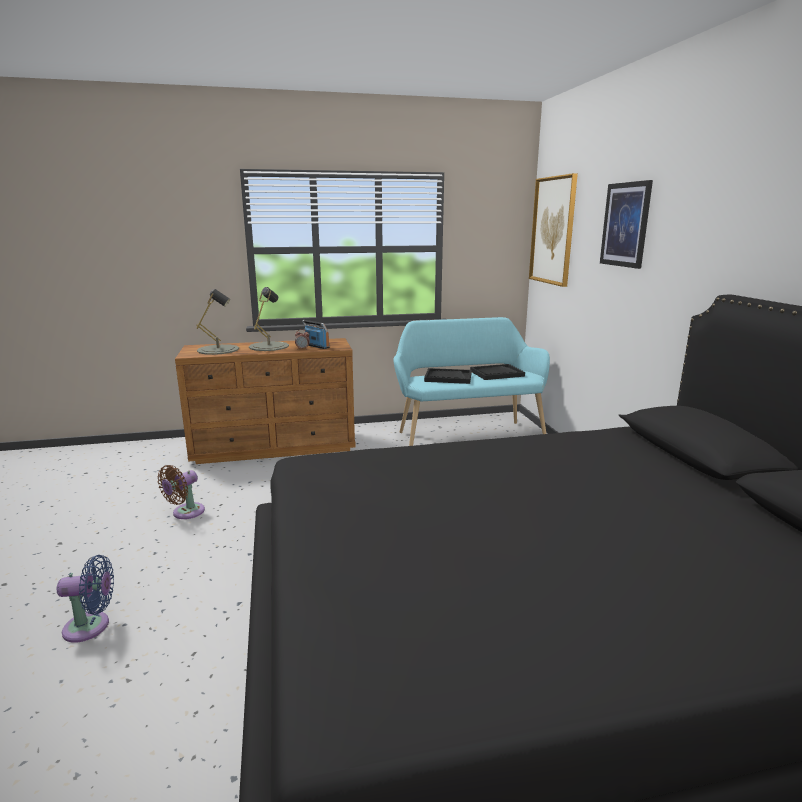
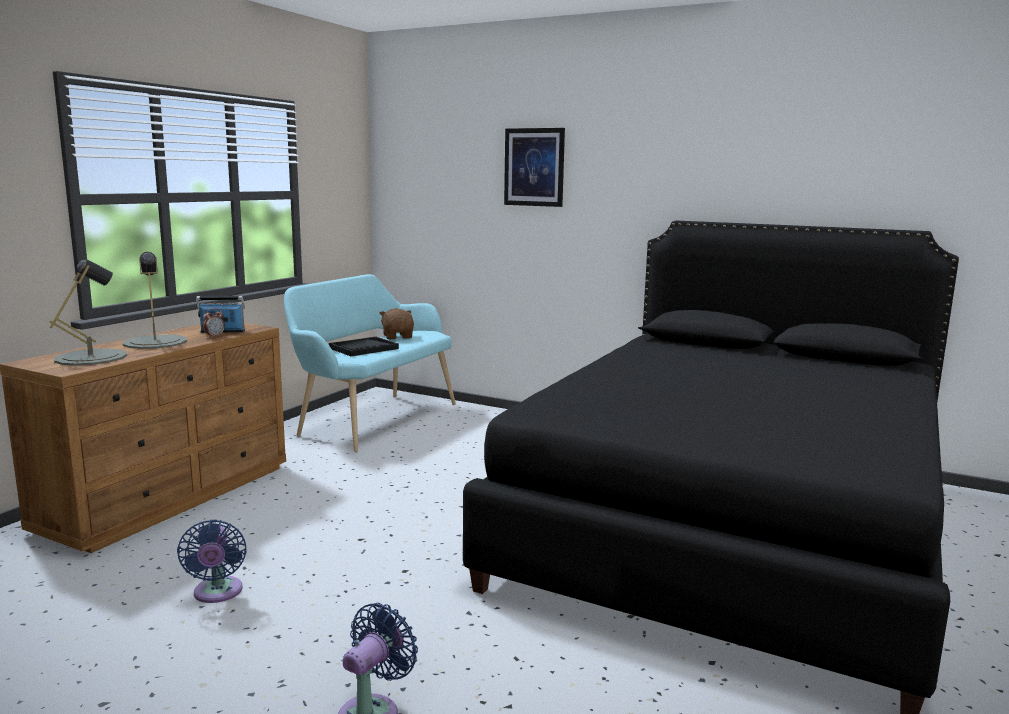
camera: 50 degrees left, 5 degrees down
(185, 513) = (217, 593): brown fan -> blue fan
(496, 373) = (398, 336): black tray -> brown plush toy
(553, 230) = (414, 174): picture -> none

